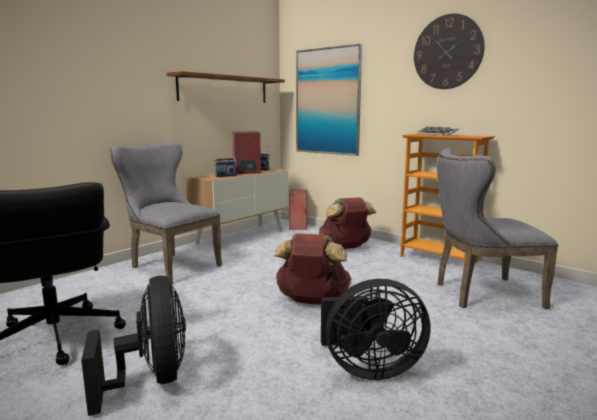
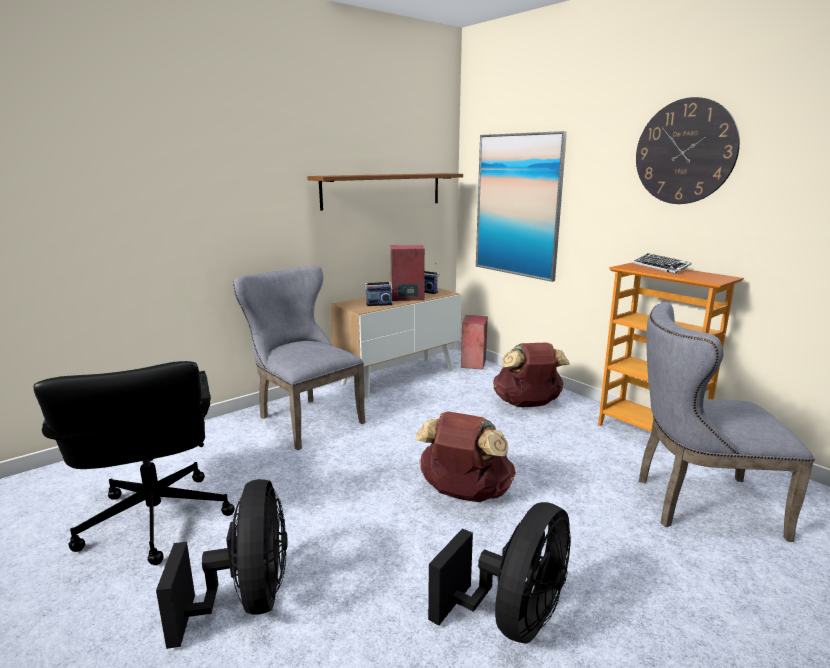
camera: 10 degrees right, 5 degrees up
(368, 369) = (512, 619): black fan -> black fan turned 60 degrees counterclockwise

